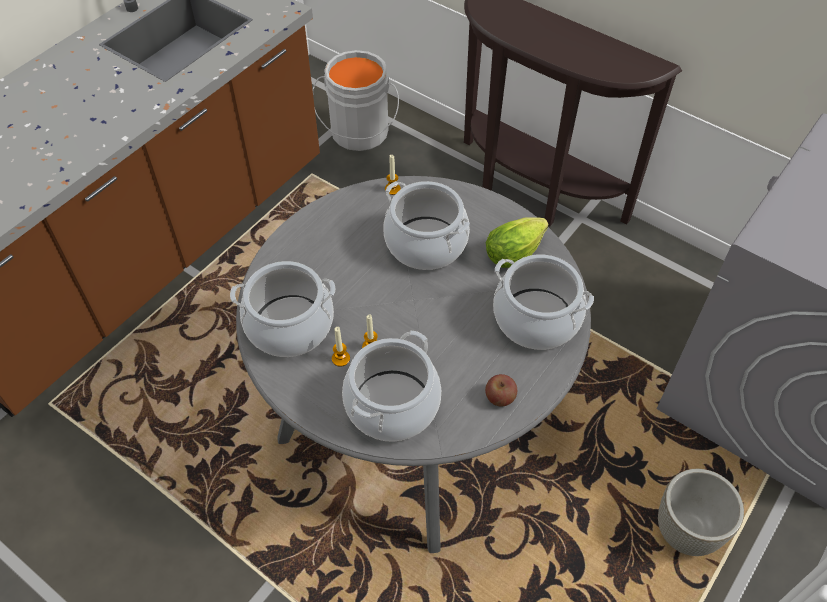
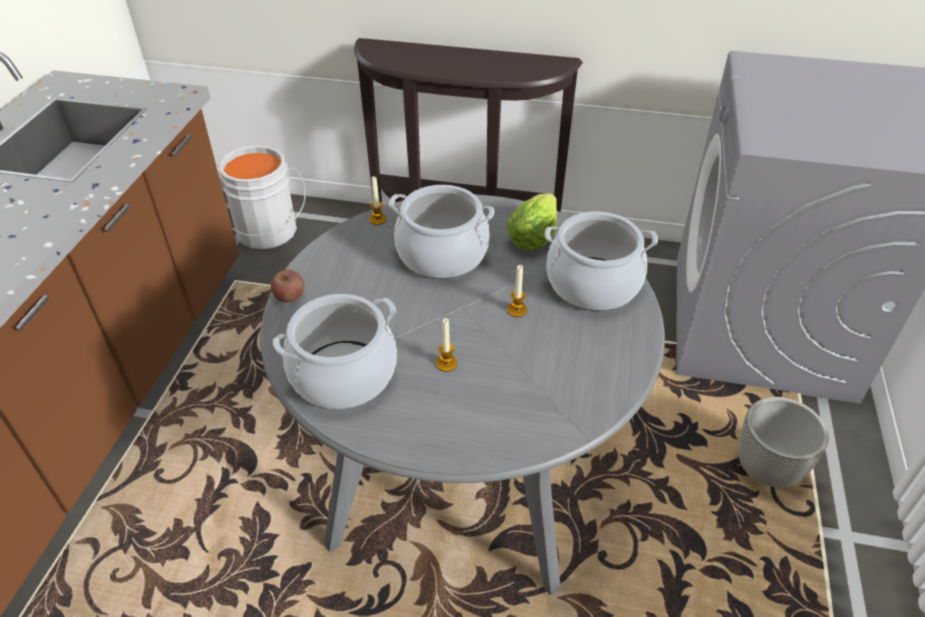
camera: 25 degrees left, 10 degrees down
(341, 358) = (421, 386): candle -> candle (517, 310)
(392, 405) = (505, 410): cooking pot -> none
(500, 397) = (608, 363): apple -> apple (289, 296)

